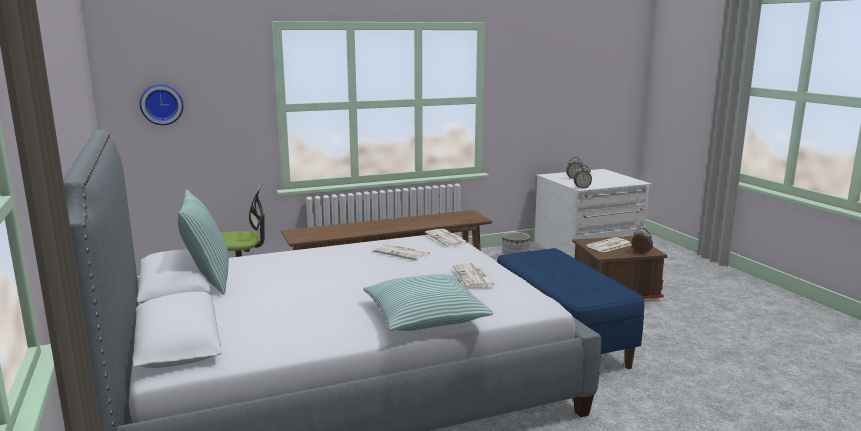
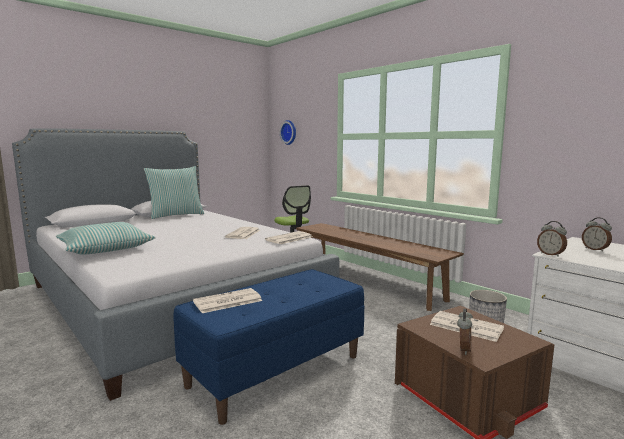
camera: 70 degrees right, 5 degrees down
(474, 276) = (185, 250): newspaper -> newspaper (227, 301)

